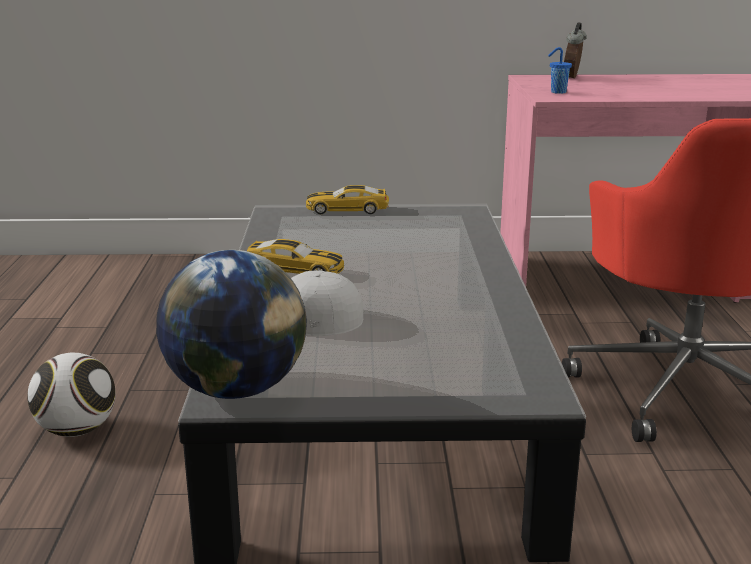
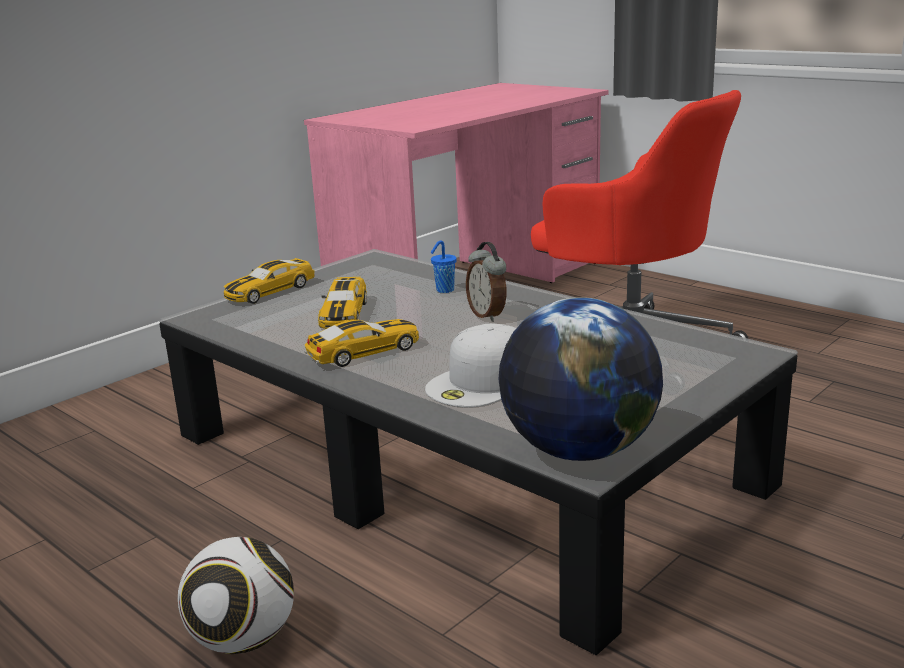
camera: 45 degrees left, 0 degrees up
(347, 241) = (344, 314): none -> toy car
(557, 92) = (403, 123): blue cup -> blue cup (444, 290)
(572, 78) = (369, 112): alarm clock -> alarm clock (488, 315)

